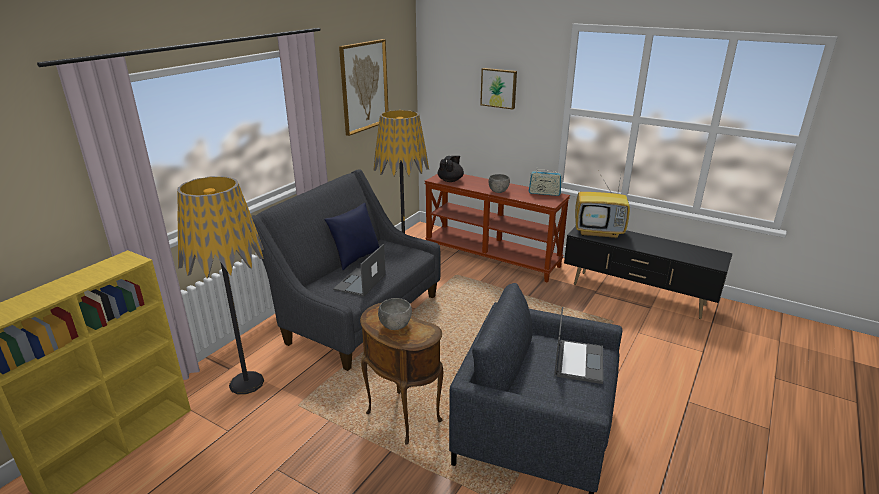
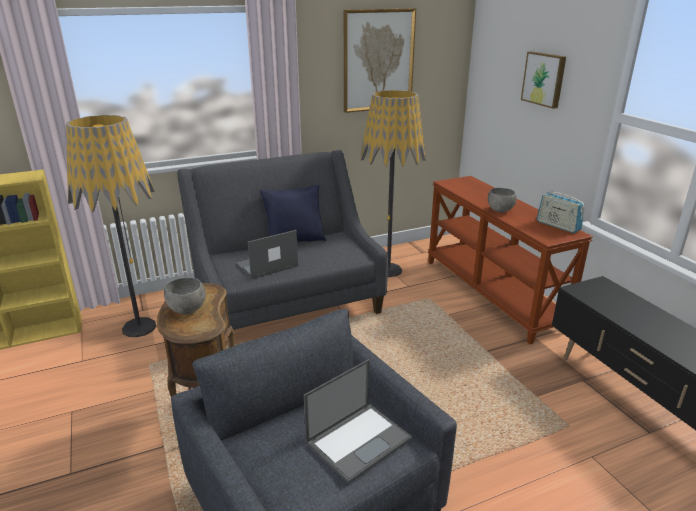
camera: 35 degrees right, 0 degrees up
(450, 180) = (461, 187): black teapot -> none
(599, 232) = (611, 298): television -> none

